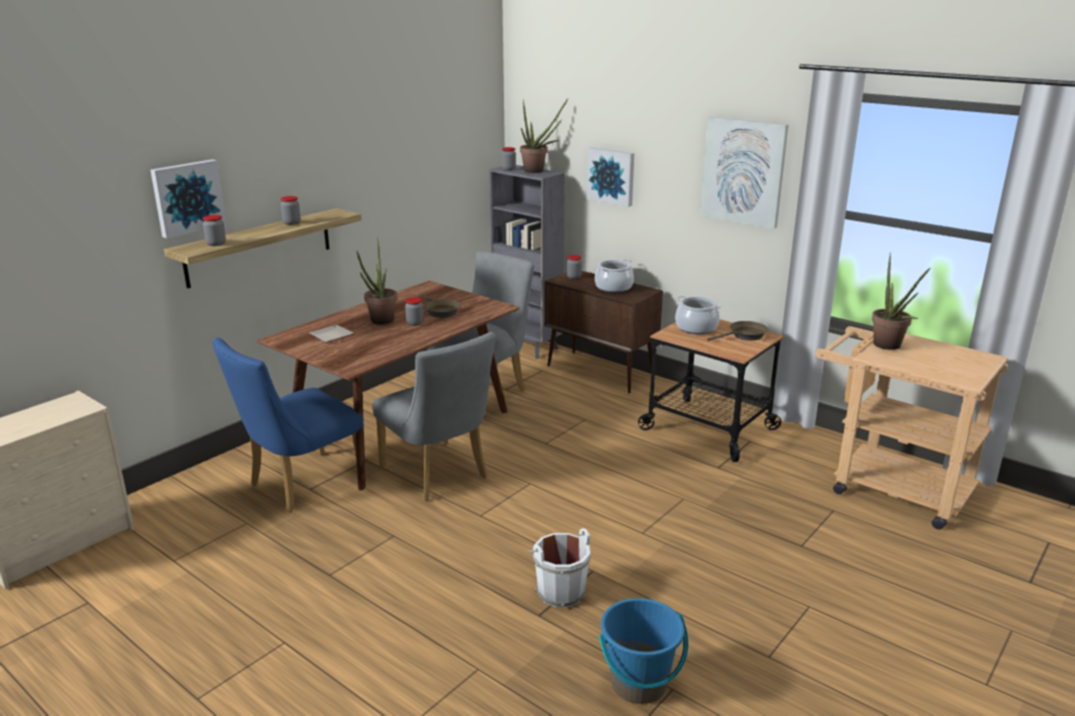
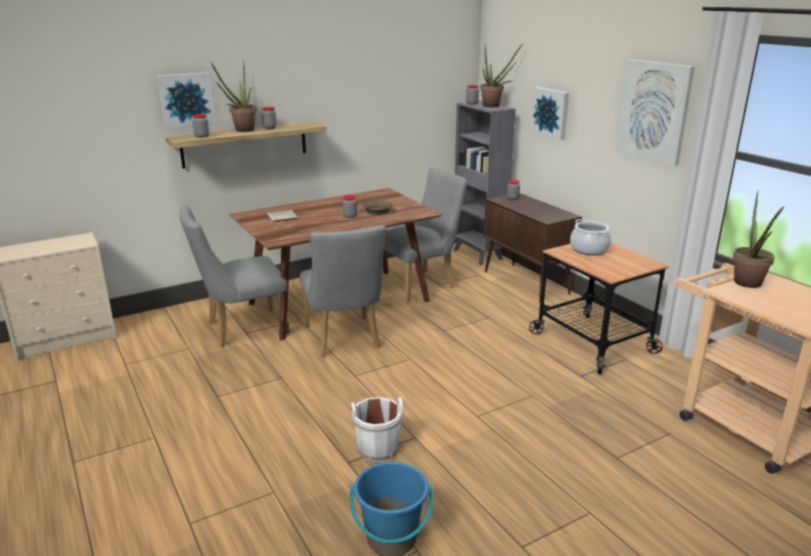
camera: 20 degrees right, 0 degrees up
(300, 485) = (241, 329): blue chair -> grey chair
(380, 322) = (325, 212): potted plant -> potted plant (241, 130)
(613, 287) = (539, 210): cooking pot -> none
(744, 336) = (629, 261): brown frying pan -> none

